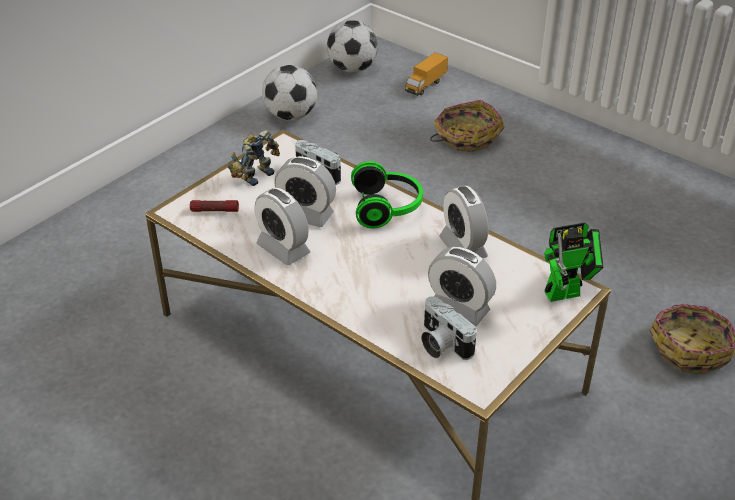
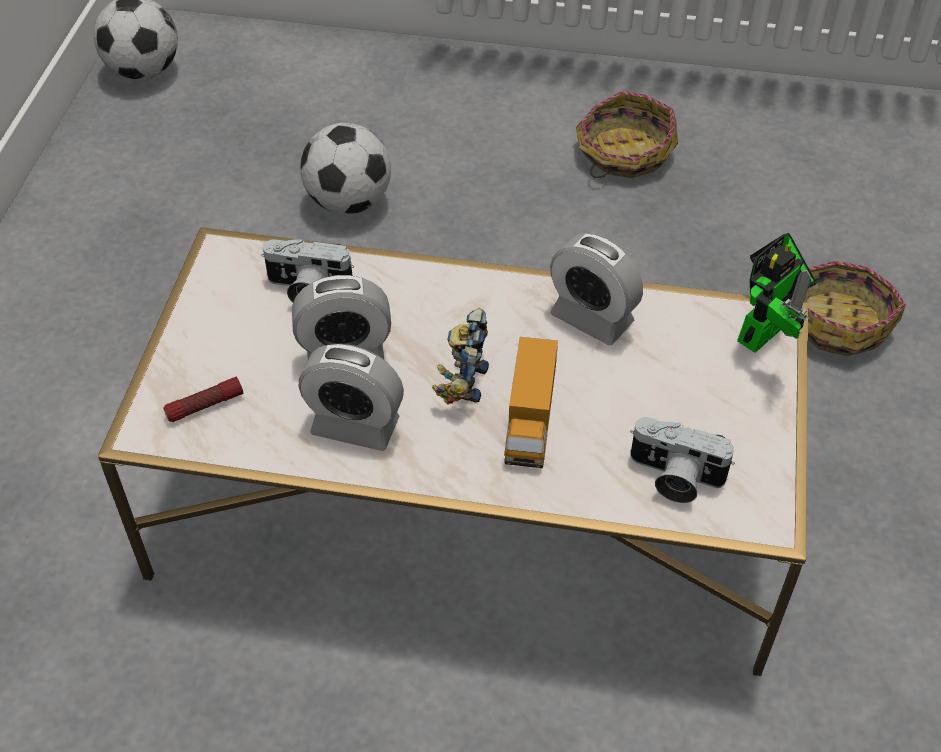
camera: 30 degrees left, 10 degrees up
(255, 175) = (219, 321): toy robot -> toy robot (462, 381)
(291, 116) = (105, 179): football -> football (349, 202)
(387, 208) = (448, 298): headphones -> none
(426, 85) = (267, 63): toy truck -> toy truck (530, 422)
(459, 309) = (657, 415): alarm clock -> none
(466, 137) = (376, 125): basket -> basket (623, 152)

